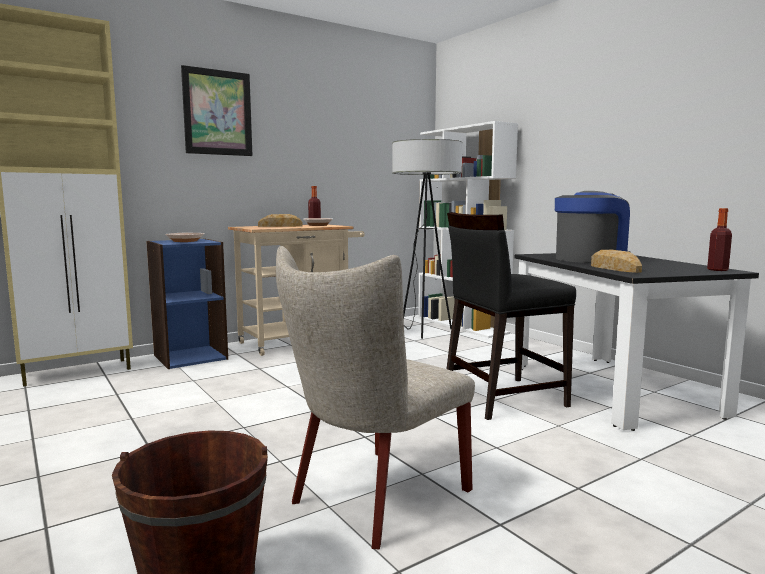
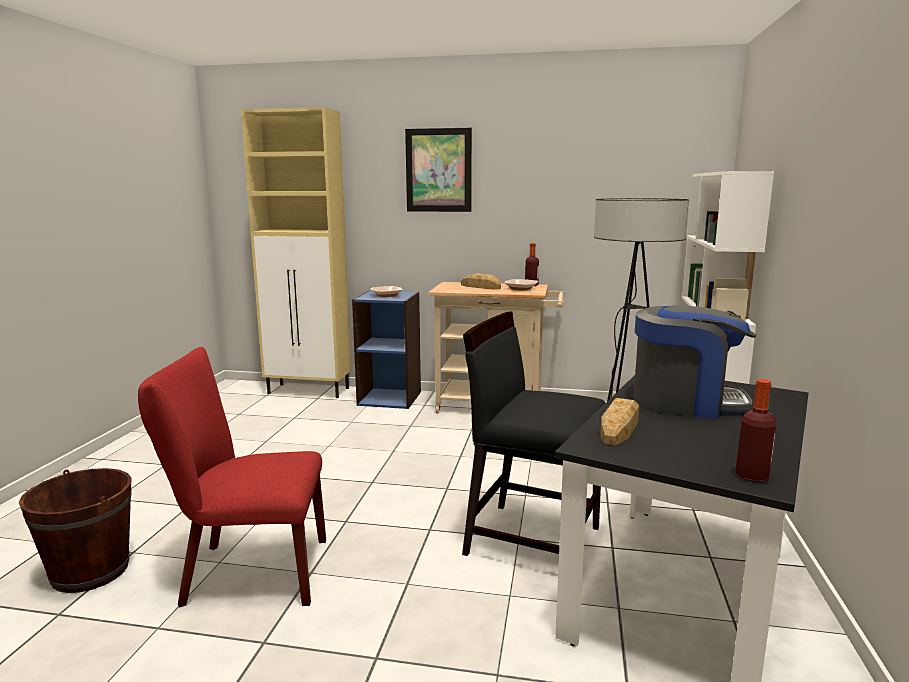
camera: 45 degrees right, 5 degrees up
(373, 499) = (246, 572): beige chair -> red chair

